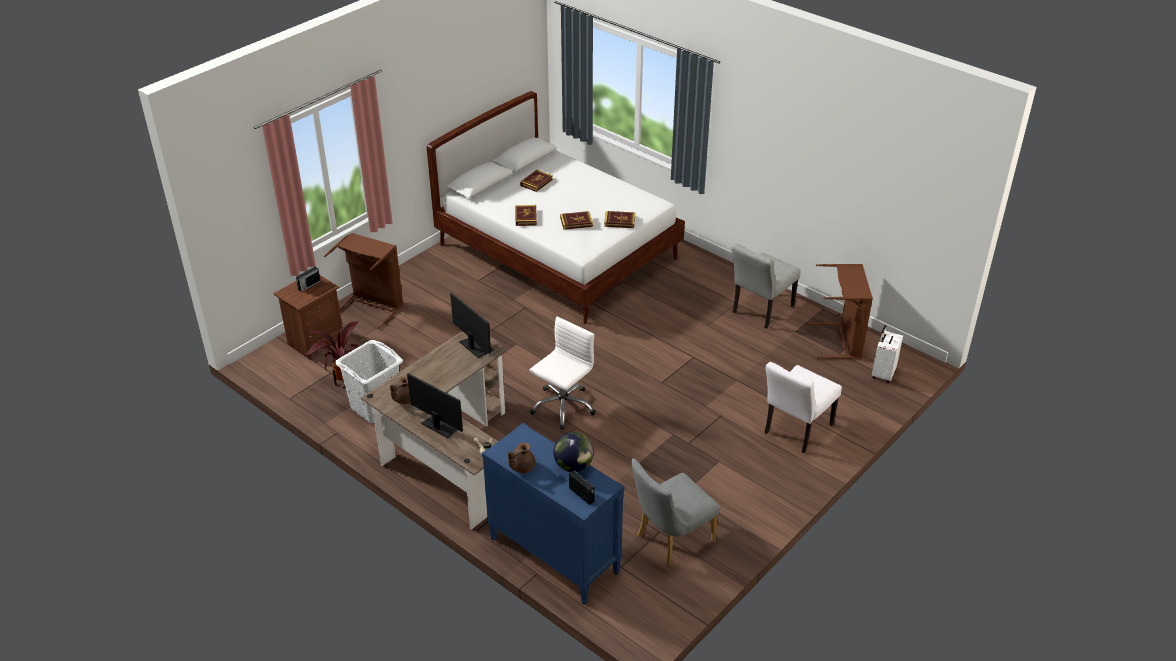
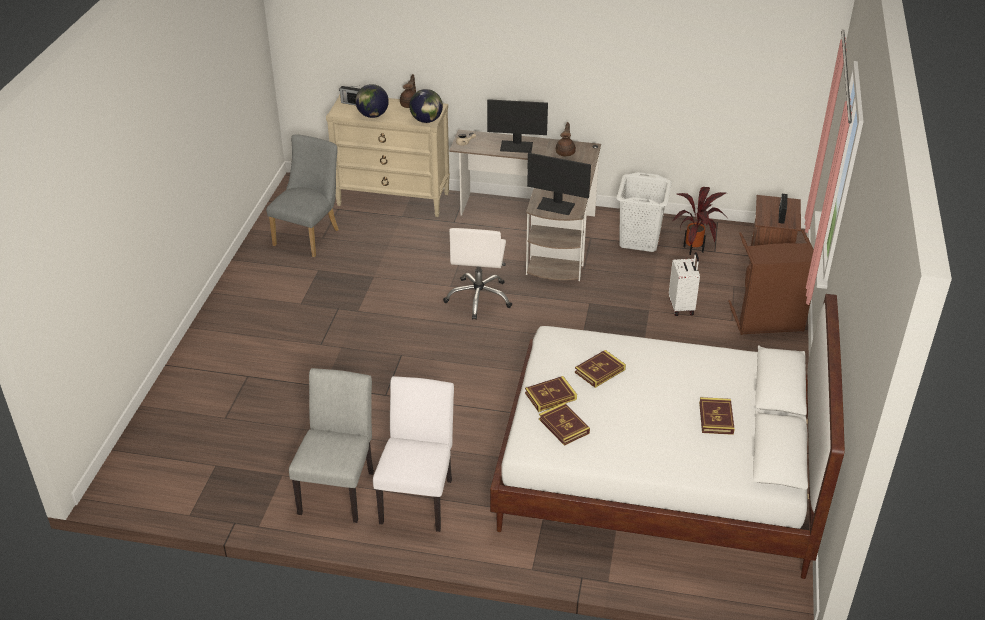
camera: 150 degrees right, 0 degrees up
(524, 436) = (426, 120): none -> globe
(526, 217) = (667, 358): book -> book (564, 426)
(553, 555) = (393, 199): blue dresser -> beige dresser
(795, 431) = (237, 355): white chair -> white chair (418, 496)
(841, 341) = (218, 483): brown laundry basket -> none
(882, 374) = (155, 456): white suitcase -> white suitcase (682, 307)

